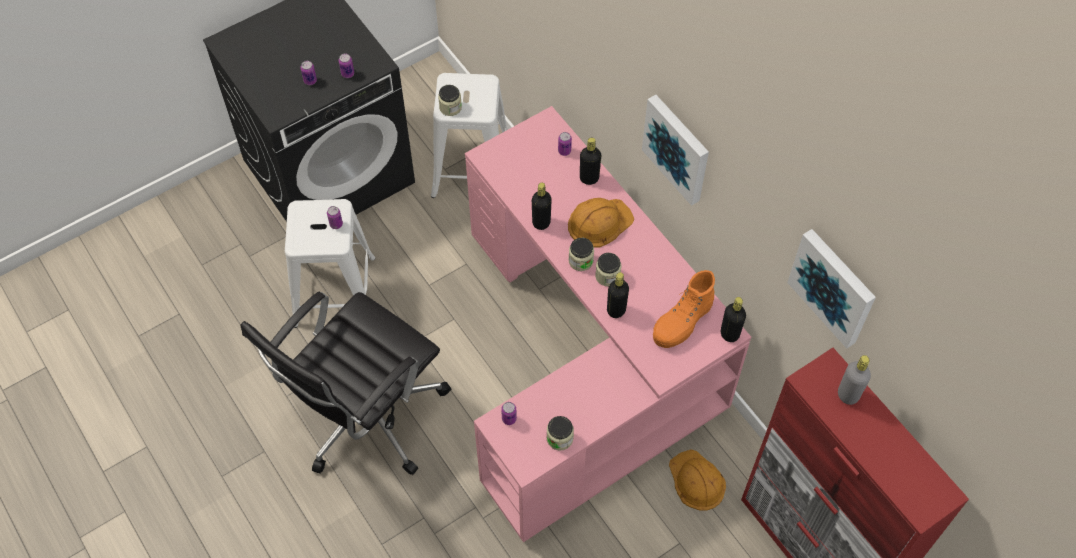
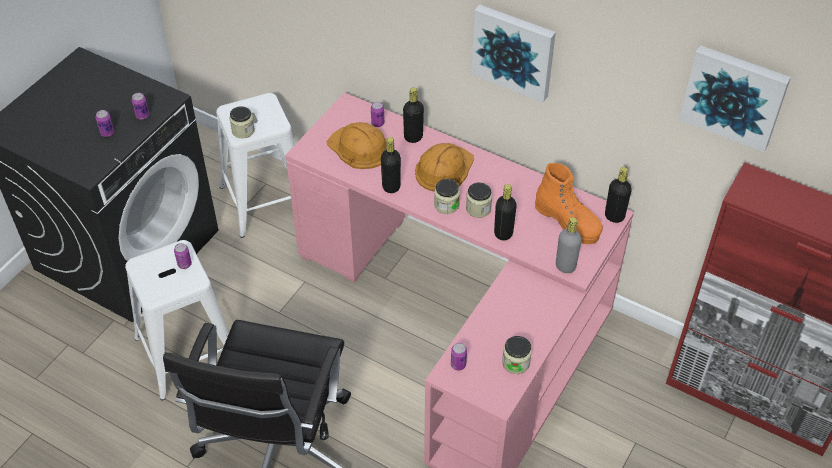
camera: 25 degrees left, 10 degrees down
(682, 322) = (568, 222): orange boot -> orange boot turned 60 degrees counterclockwise
(696, 481) = (618, 384): orange hard hat -> orange hard hat (359, 148)
(848, 395) = (783, 193): grey bottle -> grey bottle (565, 266)

